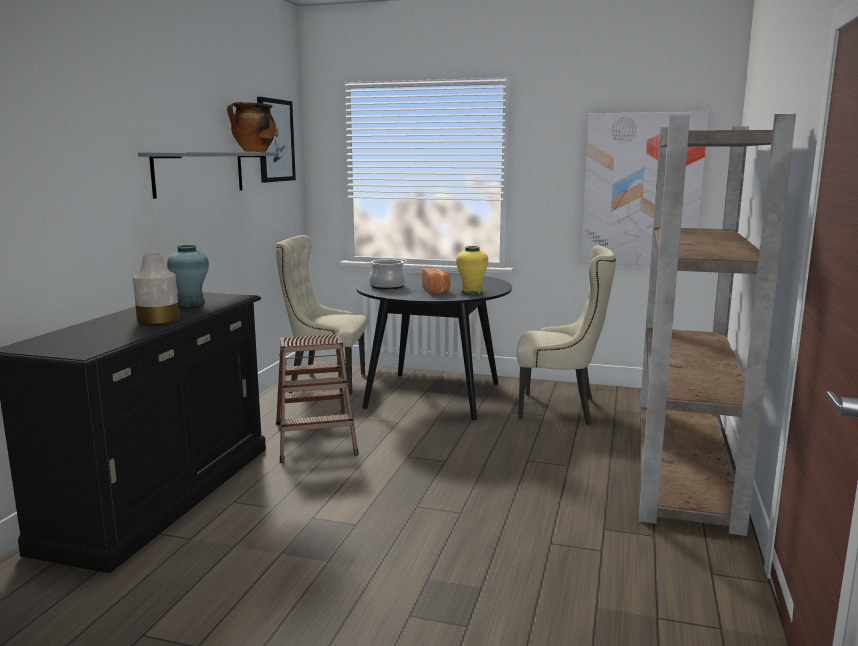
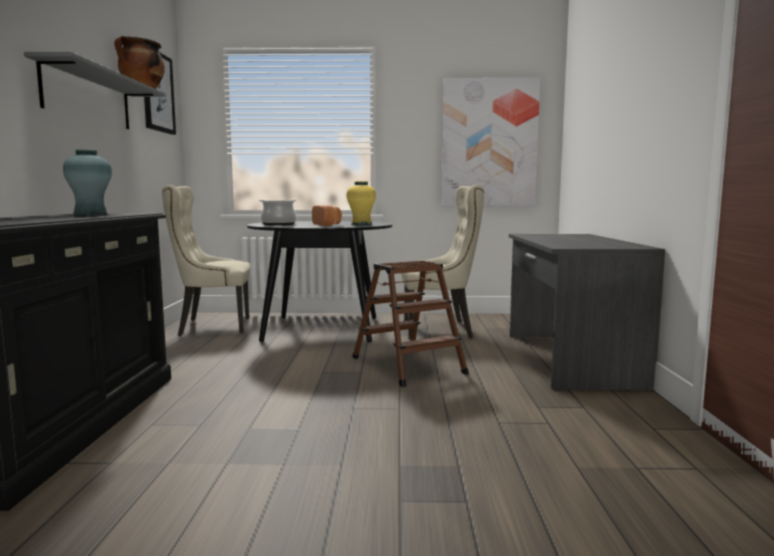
camera: 15 degrees left, 5 degrees down
(159, 319) = (59, 218): beige vase -> none
(314, 438) = (220, 366): brown step ladder -> brown step ladder (407, 365)
(683, 466) = (568, 358): brown bookcase -> grey desk

